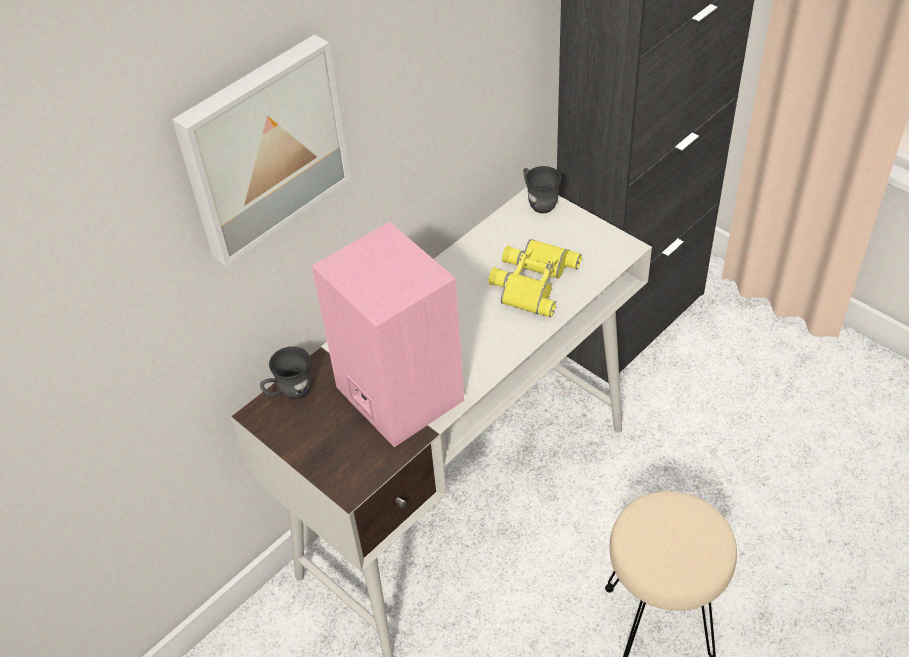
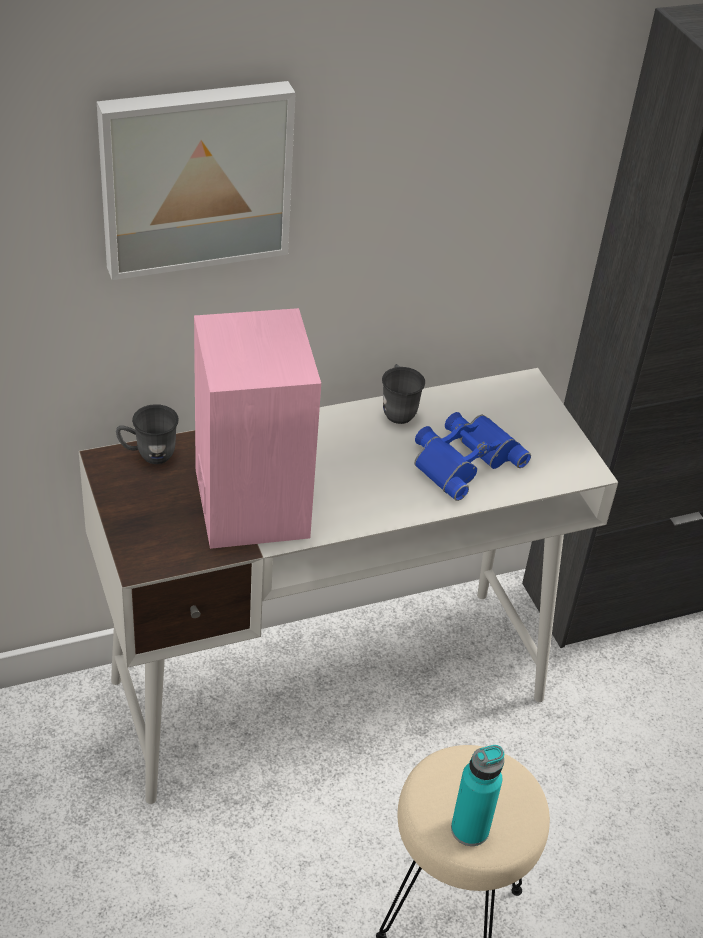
camera: 20 degrees right, 5 degrees down
(531, 280) = (463, 459): yellow binoculars -> blue binoculars
(538, 202) = (527, 389): grey mug -> grey mug (397, 410)
(684, 562) = (470, 829): none -> turquoise bottle

